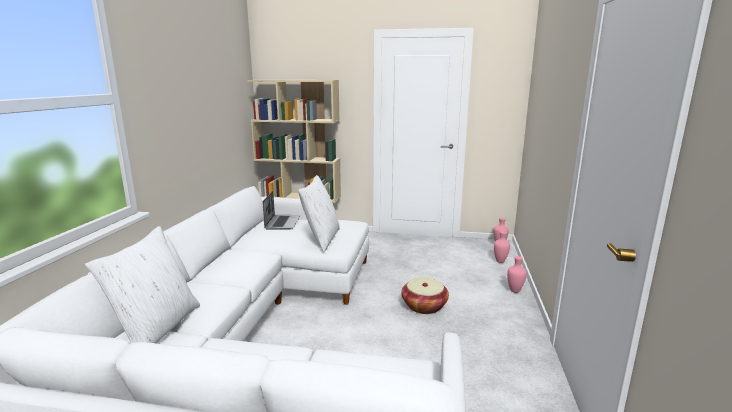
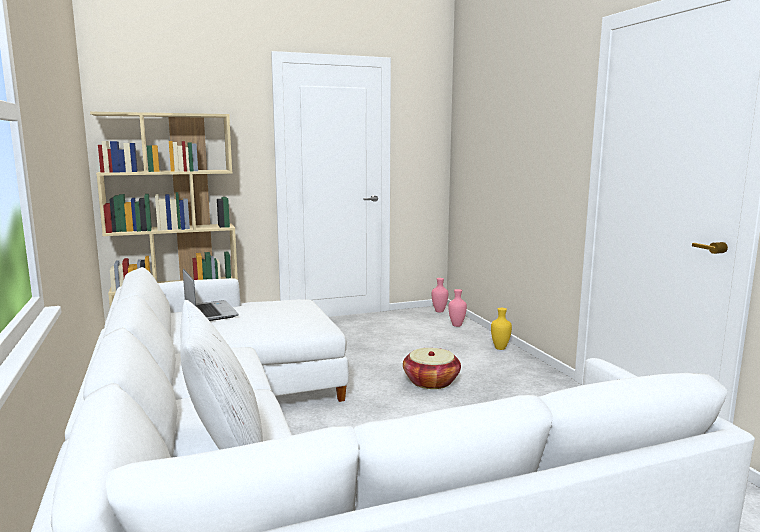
camera: 30 degrees left, 5 degrees down
(321, 239) = (288, 322): white pillow -> none
(515, 291) = (500, 348): pink vase -> yellow vase

